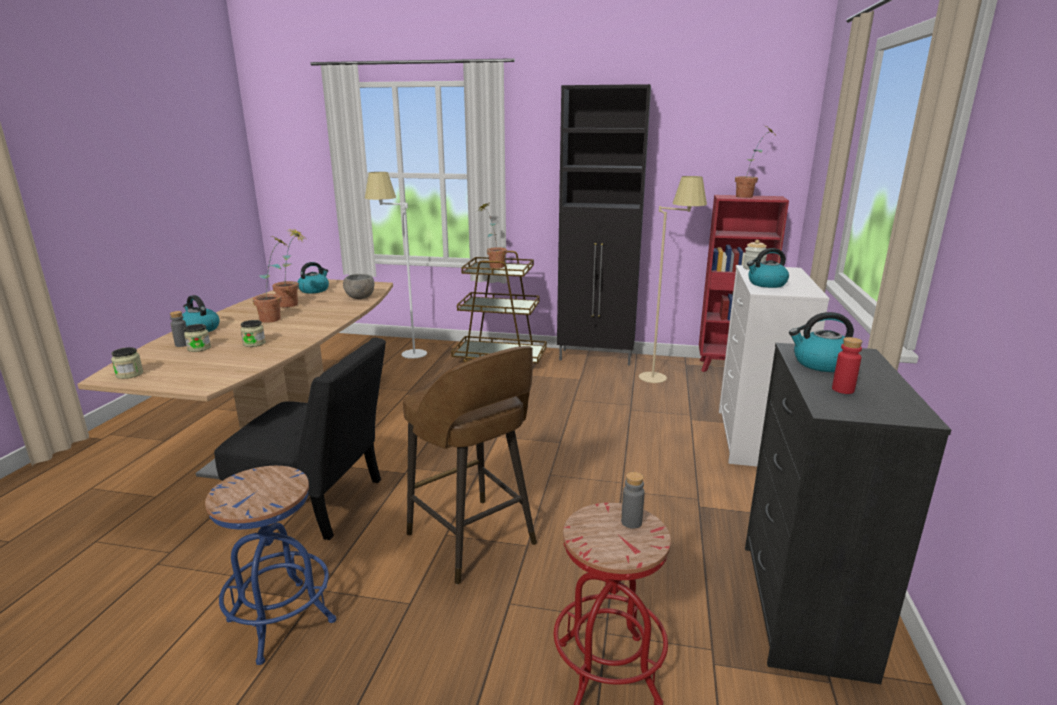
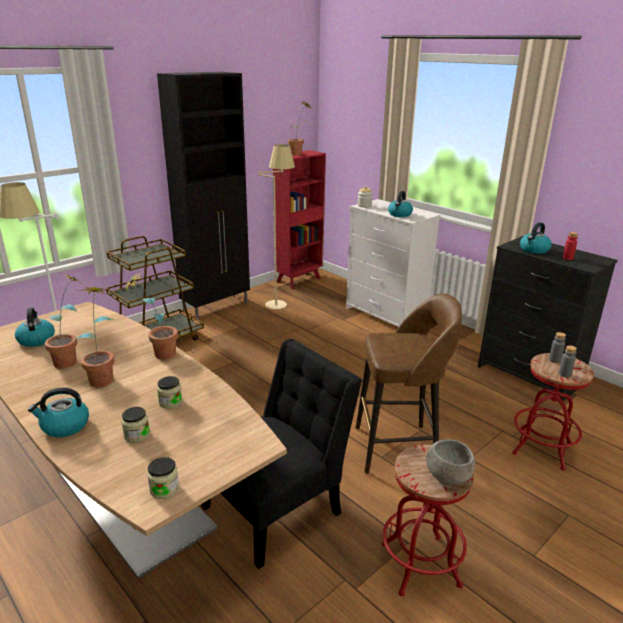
camera: 55 degrees left, 5 degrees up
(182, 344) = (106, 444): grey bottle -> grey bottle (564, 374)
(281, 620) = (420, 564): blue stool -> red stool
(360, 298) = (112, 325): grey bowl -> grey bowl (447, 477)
(493, 265) = (135, 255): potted plant -> potted plant (158, 355)

